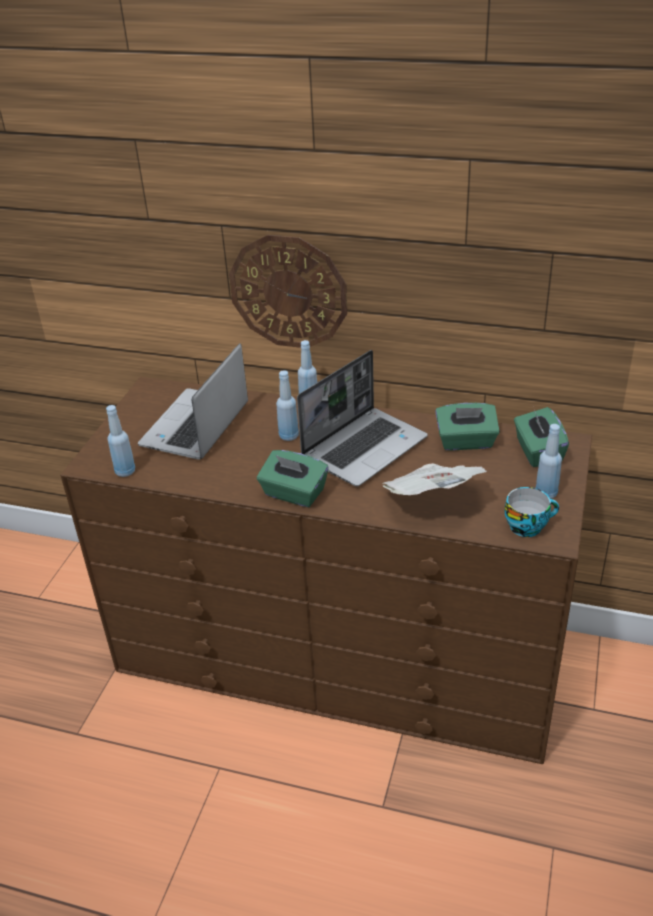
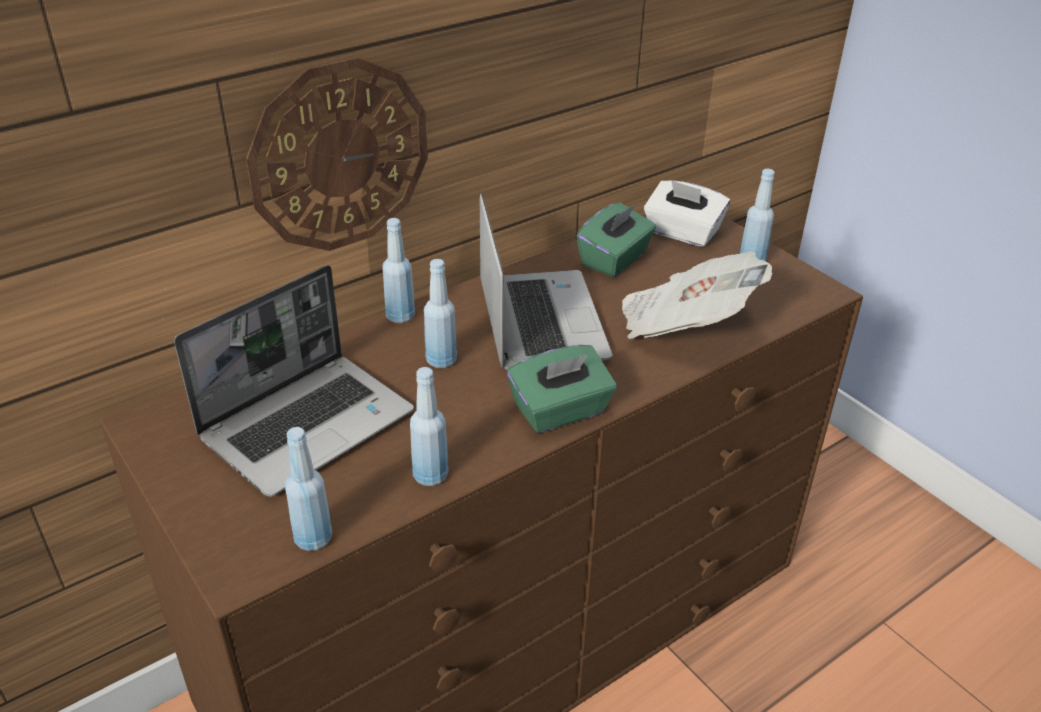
camera: 55 degrees left, 0 degrees up
(196, 427) = (308, 423): laptop -> laptop turned 105 degrees counterclockwise
(199, 480) = (430, 476): none -> blue bottle
(527, 526) = (790, 295): cup -> none
(537, 452) = (682, 233): green tissue box -> white tissue box

